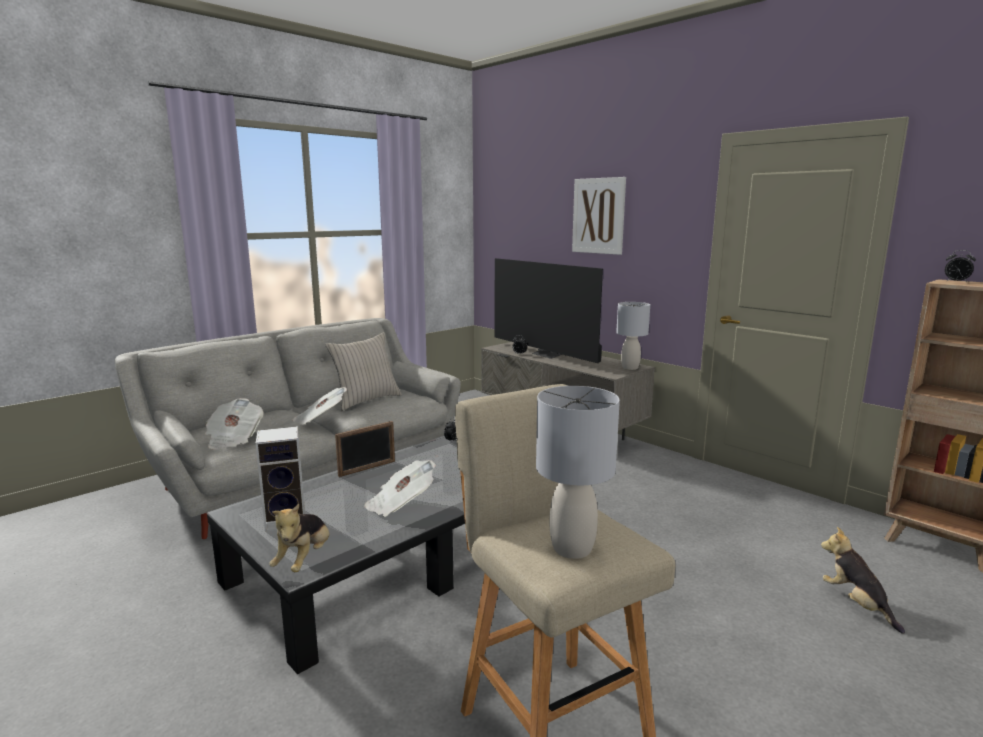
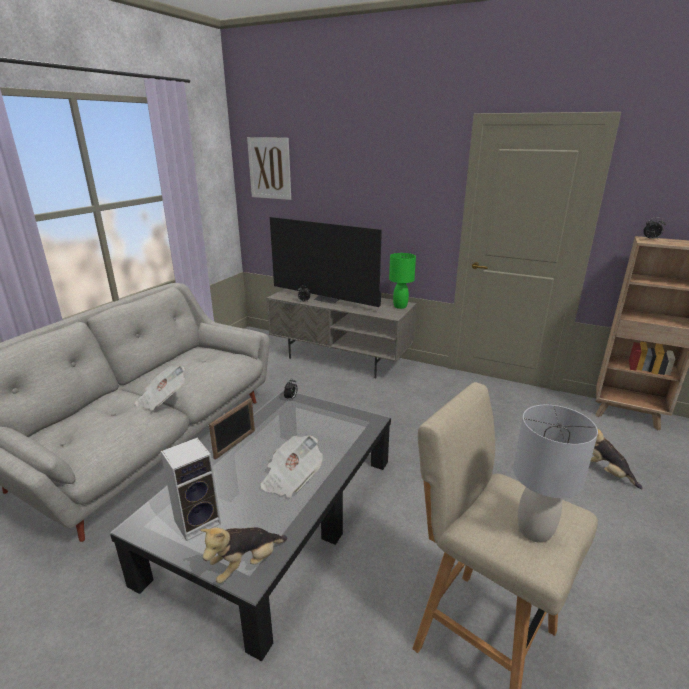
camera: 20 degrees left, 10 degrees up
(233, 438) = (88, 440): newspaper -> none
(304, 560) = (246, 564): plush toy -> plush toy turned 60 degrees clockwise
(366, 400) = (191, 368): beige pillow -> none
(598, 216) = (362, 178): picture -> picture (270, 168)
(630, 368) = (400, 306): grey table lamp -> green table lamp

